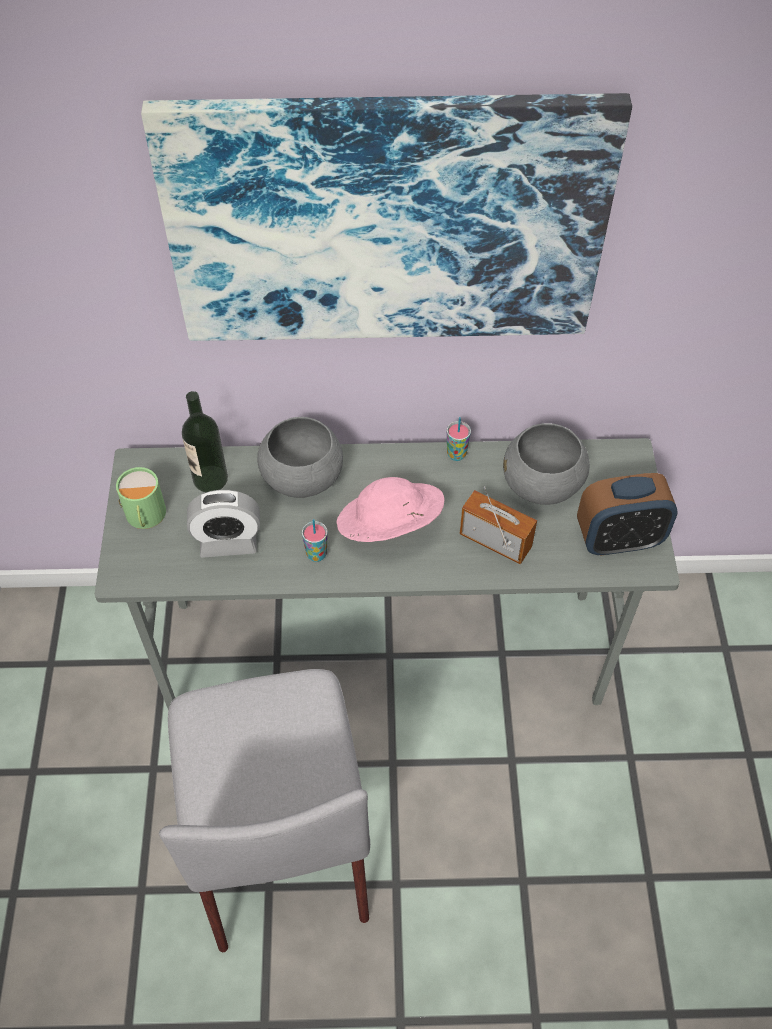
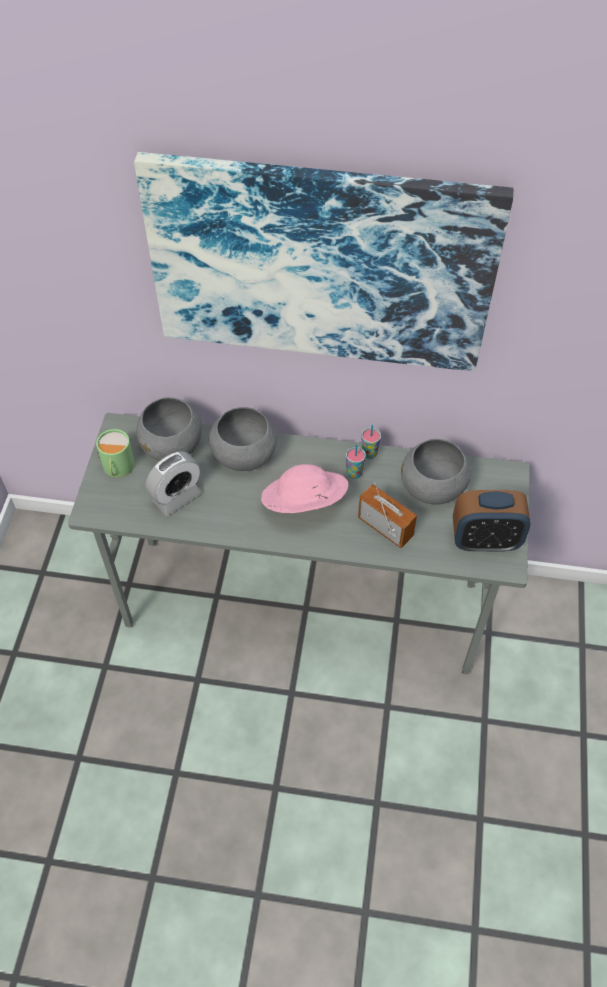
camera: 10 degrees right, 0 degrees up
(210, 479) = (173, 446): bottle -> grey bowl
(228, 542) = (176, 497): alarm clock -> alarm clock turned 45 degrees counterclockwise
(279, 837) = (191, 736): grey chair -> none
(316, 554) = (242, 516): cup -> cup (354, 473)

